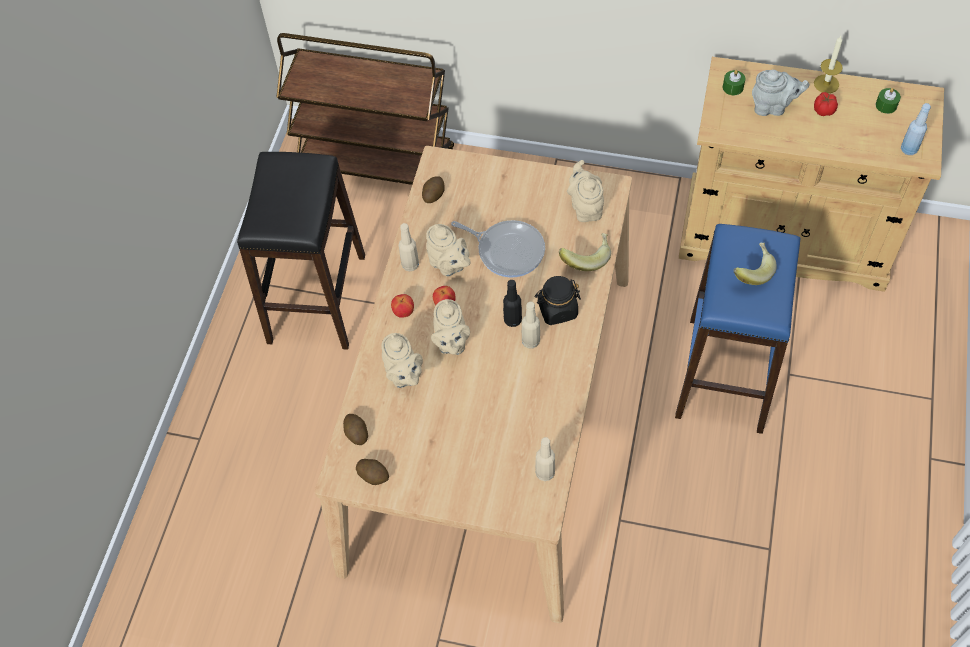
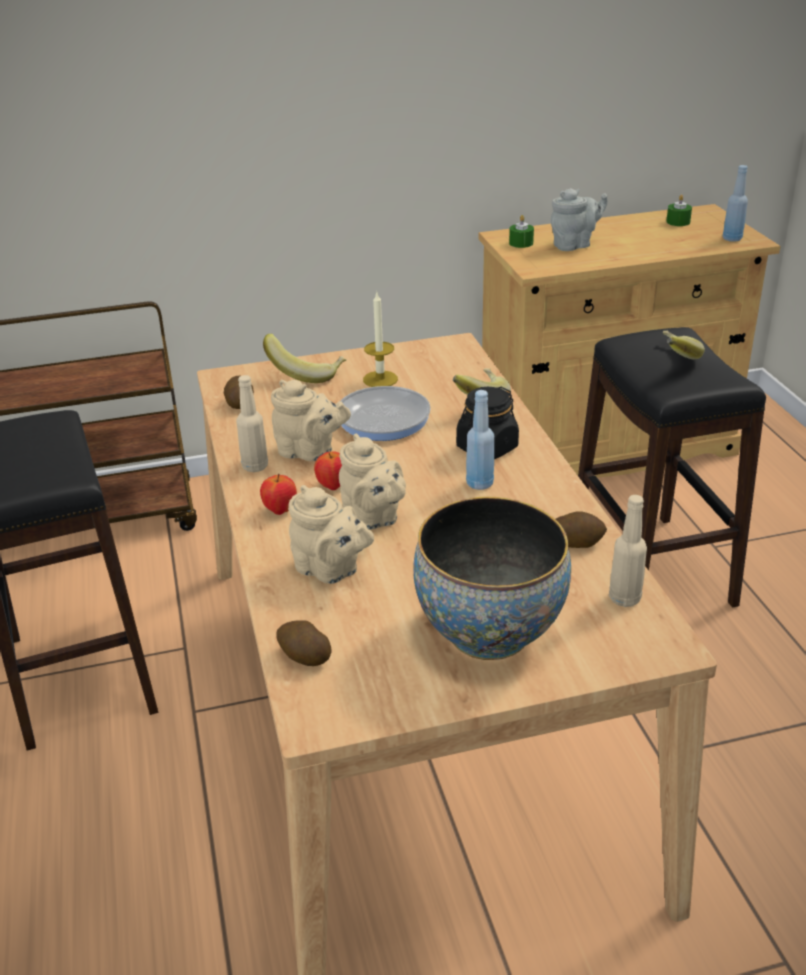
camera: 30 degrees left, 25 degrees down
(373, 475) = (371, 696): potato -> potato (576, 542)
(457, 462) = (489, 633): none -> bowl
(492, 179) = (306, 373): none -> banana
(513, 320) = (438, 473): black bottle -> none
(531, 341) = (480, 483): beige bottle -> blue bottle
(585, 208) = (440, 365): beige teapot -> none
(725, 374) = (651, 570): blue stool -> black stool
(823, 110) = (625, 236): tomato -> none
(826, 84) = (608, 223): candle -> candle (380, 379)

